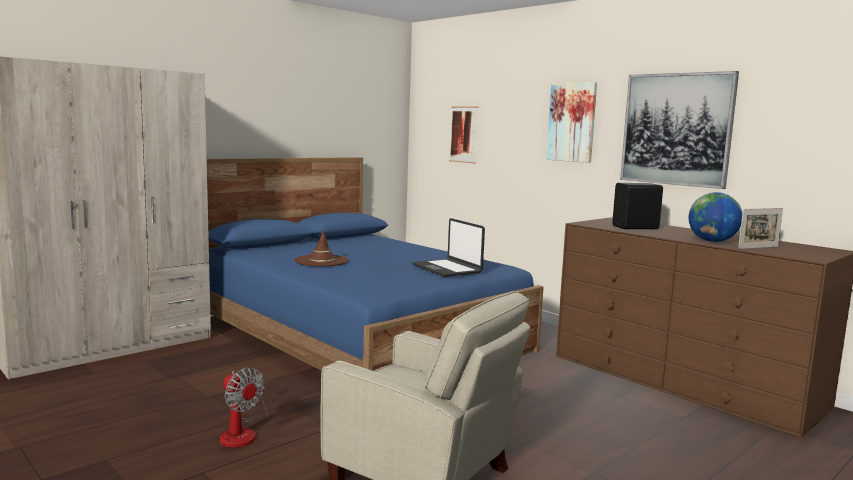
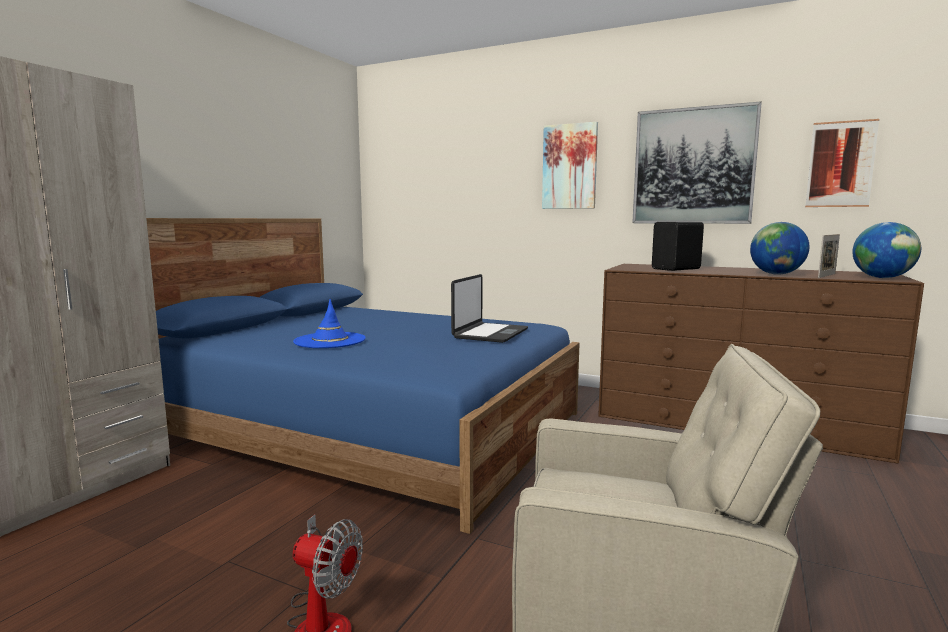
camera: 20 degrees left, 0 degrees up
(321, 261) = (330, 341): brown hat -> blue hat
(447, 269) = (489, 333): laptop -> laptop turned 105 degrees counterclockwise
(463, 134) = (434, 189): picture -> picture (840, 164)
(806, 255) = (882, 278): none -> globe

